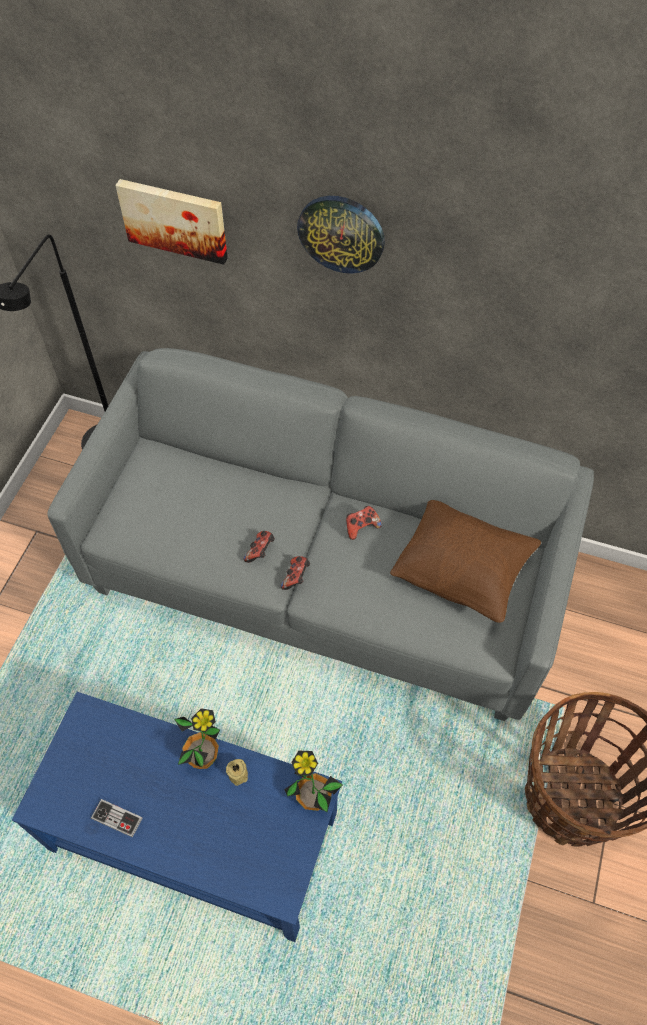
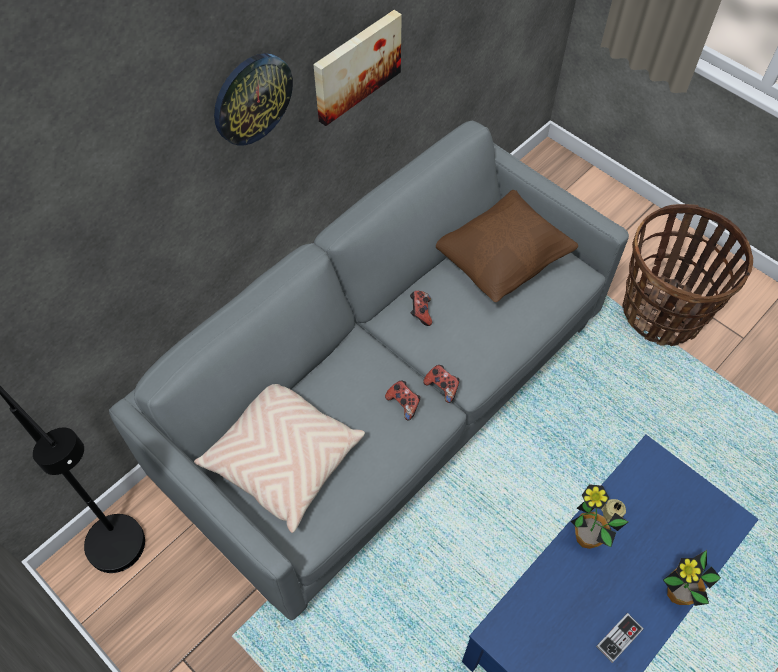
camera: 65 degrees left, 0 degrees up
(167, 486) = (282, 459): none -> beige pillow
(175, 219) = (97, 234): picture -> picture (355, 65)
(313, 799) = (655, 462): potted plant -> potted plant (677, 593)

